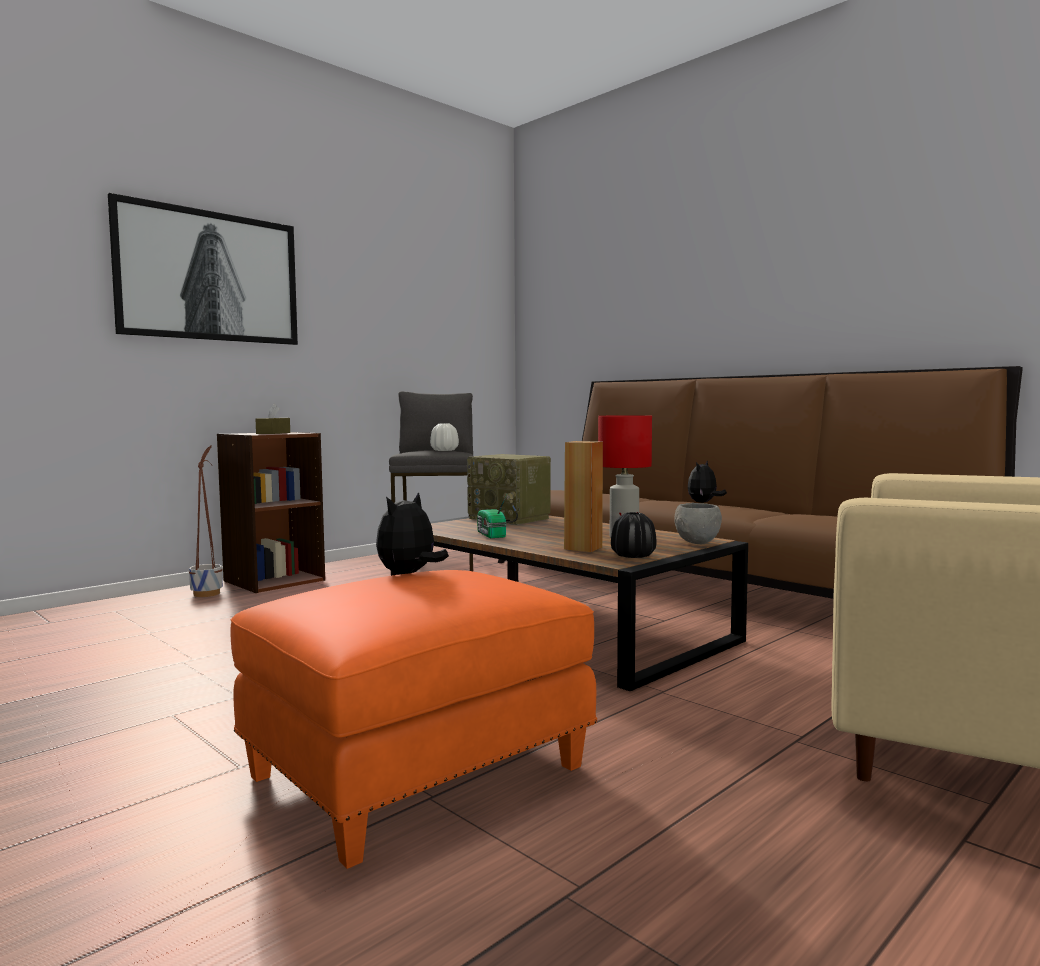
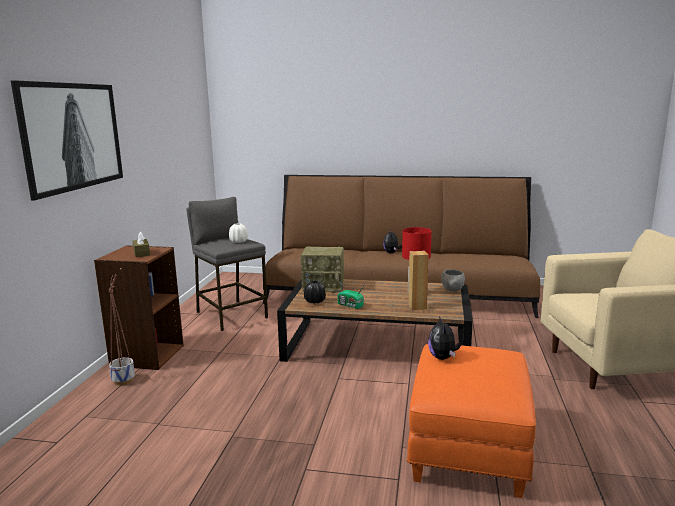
camera: 35 degrees left, 10 degrees up
(633, 556) = (449, 308): black vase -> black vase (315, 301)

